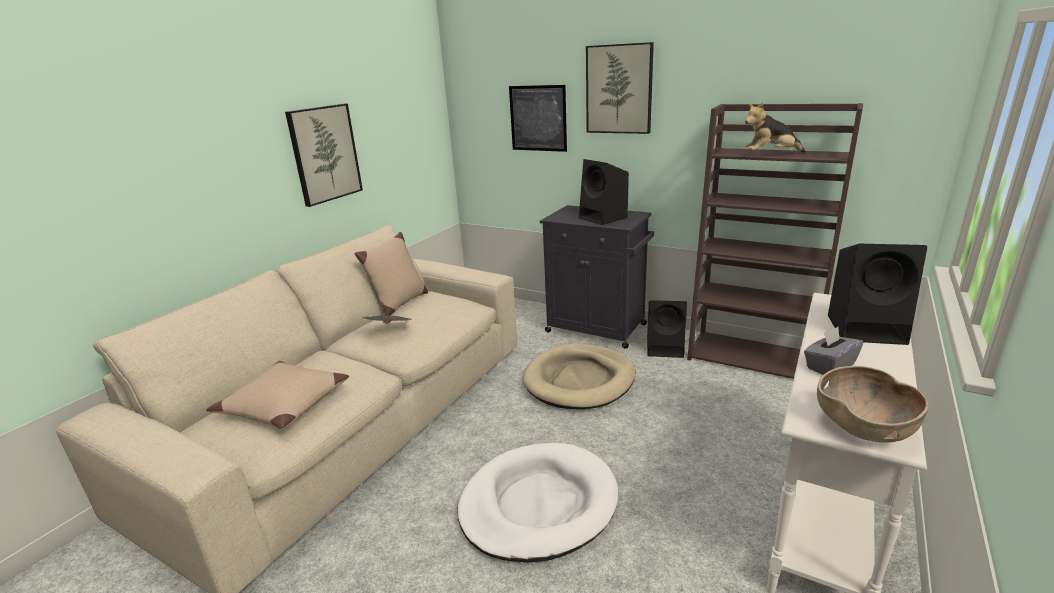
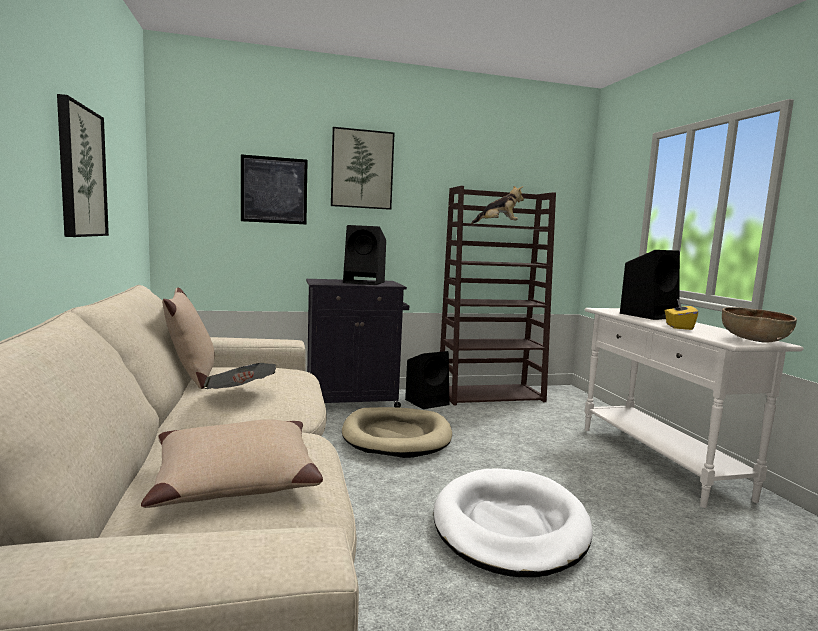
camera: 45 degrees left, 15 degrees down
(770, 155) = (498, 224): plush toy -> plush toy turned 135 degrees counterclockwise
(829, 366) = (678, 327): grey tissue box -> yellow tissue box

